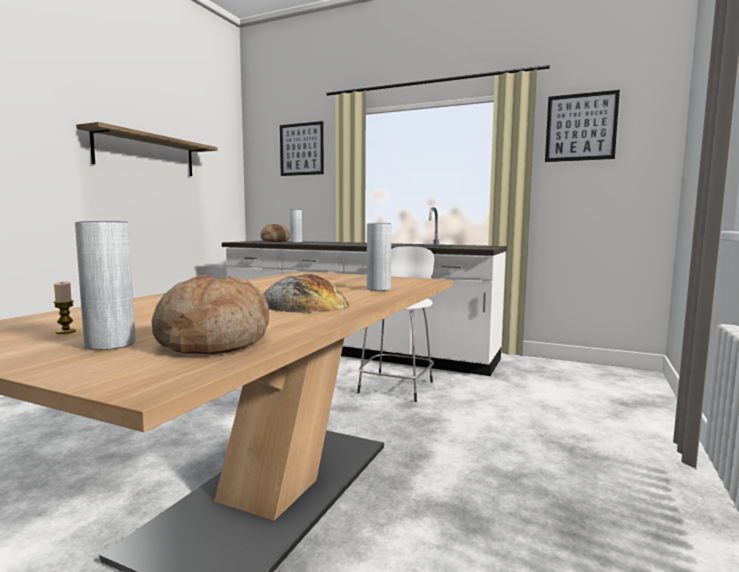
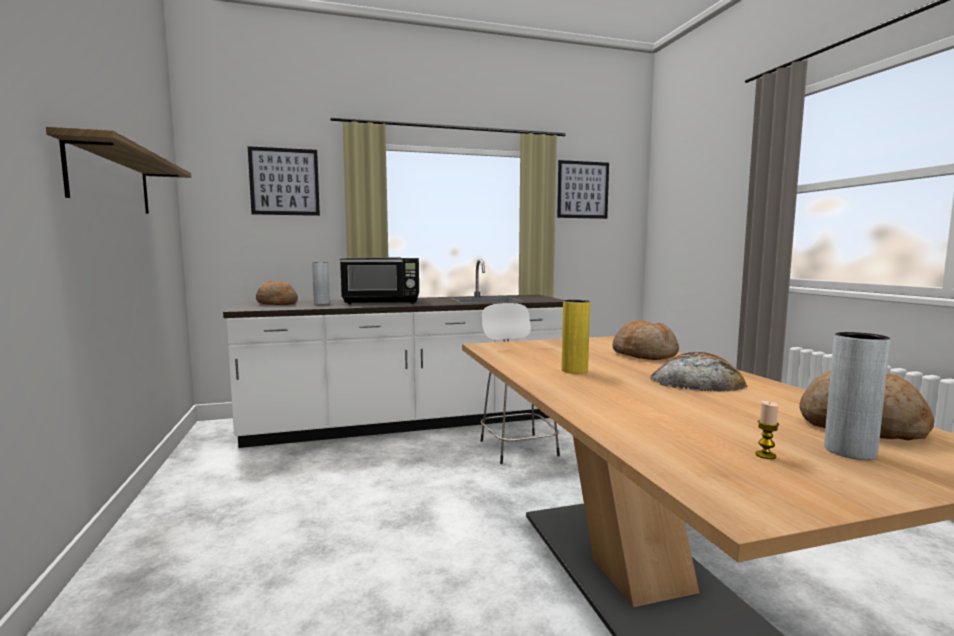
camera: 40 degrees left, 0 degrees up
(263, 288) = (574, 371): none -> yellow vase
(337, 243) = (383, 302): none -> black microwave
(378, 289) = (644, 354): grey vase -> bread

